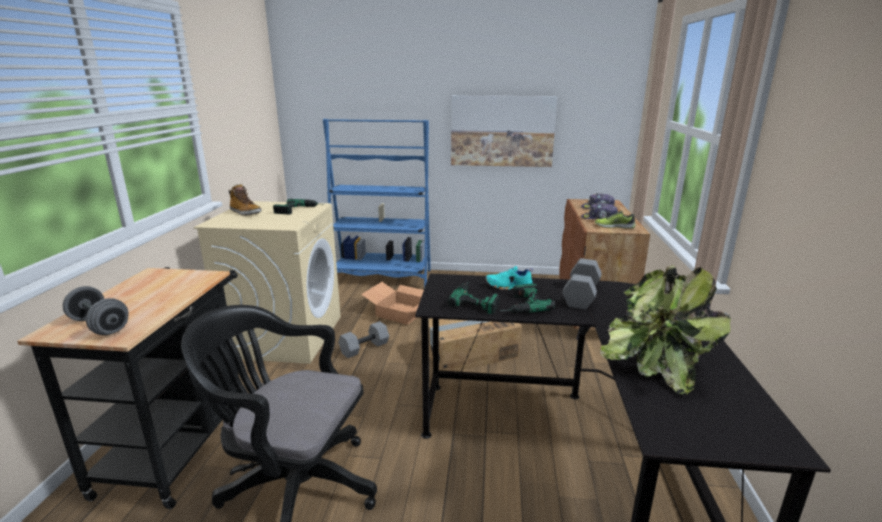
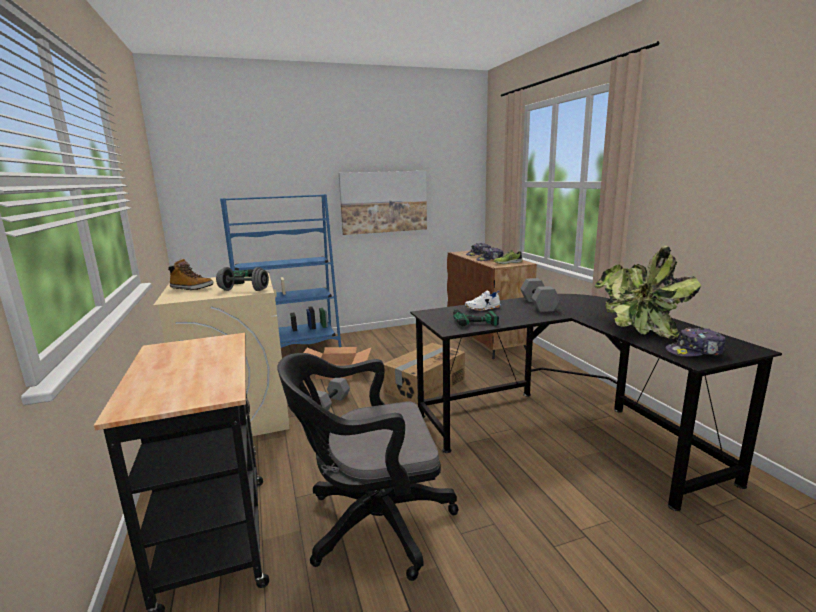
camera: 25 degrees left, 5 degrees down
(100, 326) = (180, 393): grey dumbbell -> grey dumbbell (244, 290)
(509, 286) = (483, 308): turquoise shoe -> white shoe
(519, 305) = (507, 317): power drill -> none
(685, 424) = (695, 352): none -> cap

